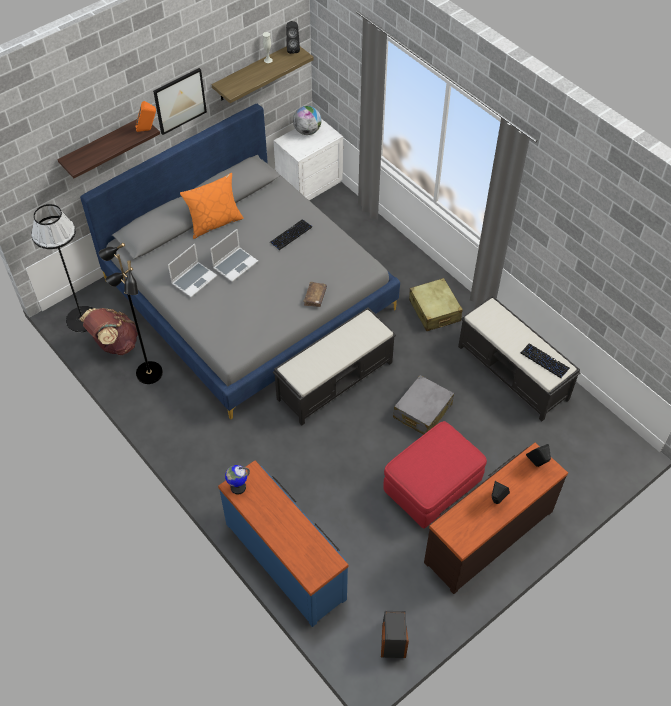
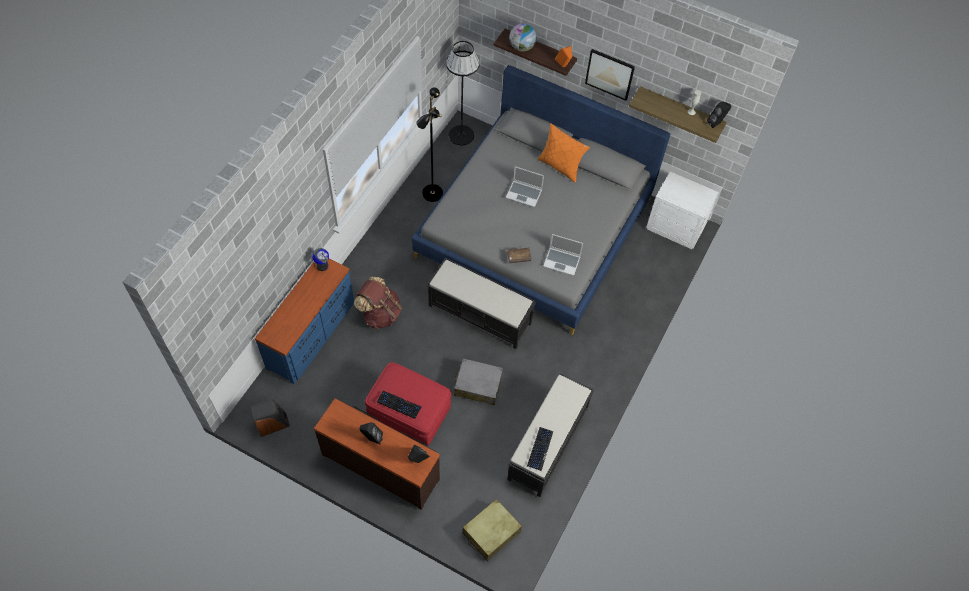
camera: 65 degrees right, 5 degrees up
(114, 344) = (448, 163): brown backpack -> brown backpack (380, 314)
(194, 279) = (497, 174): laptop -> laptop (562, 261)
(291, 235) = (574, 219): keyboard -> keyboard (399, 405)
(307, 131) = (695, 190): globe -> globe (522, 47)
(434, 311) = (585, 364): beige suitcase -> beige suitcase (491, 532)

